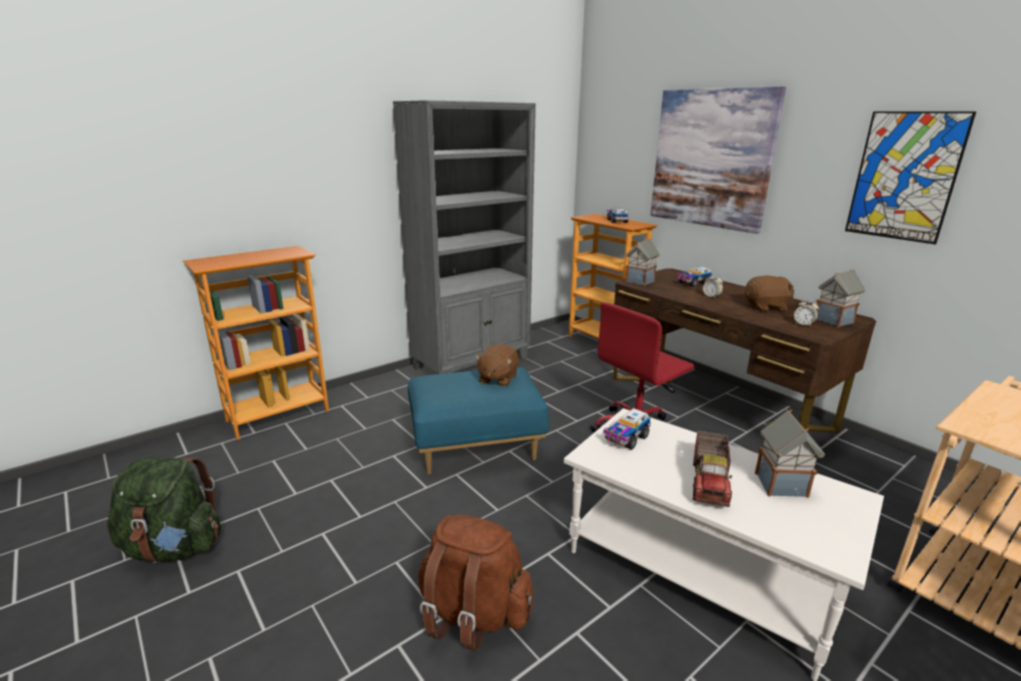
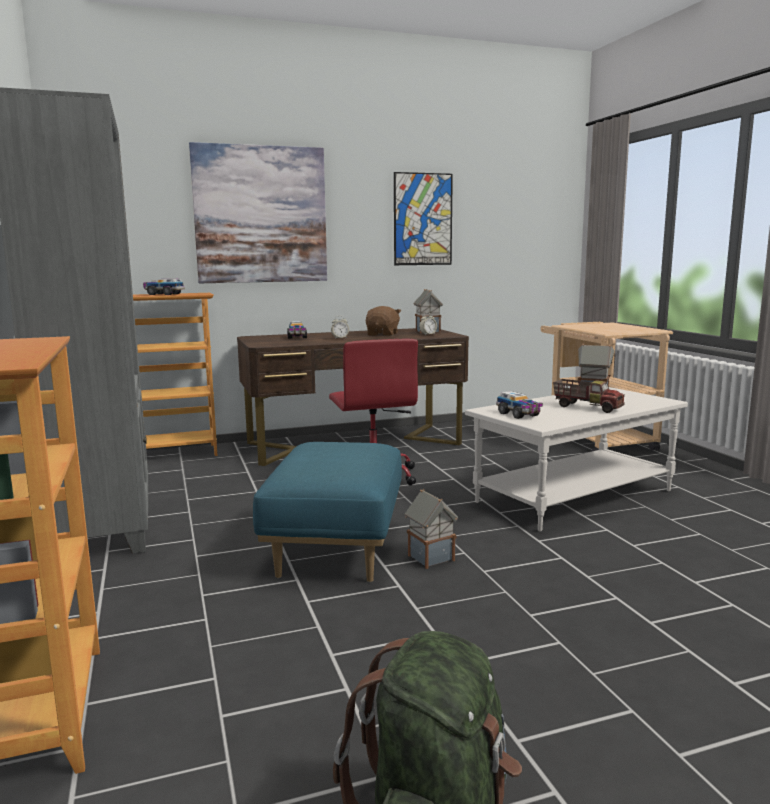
camera: 70 degrees left, 10 degrees down
(473, 614) = (612, 582): brown backpack -> none
(497, 379) = (332, 449): brown plush toy -> none
(640, 281) = (265, 343): toy house -> toy house (430, 557)

